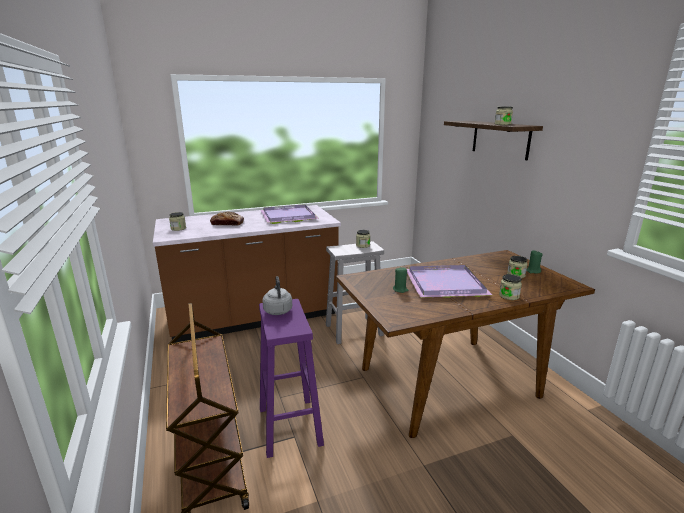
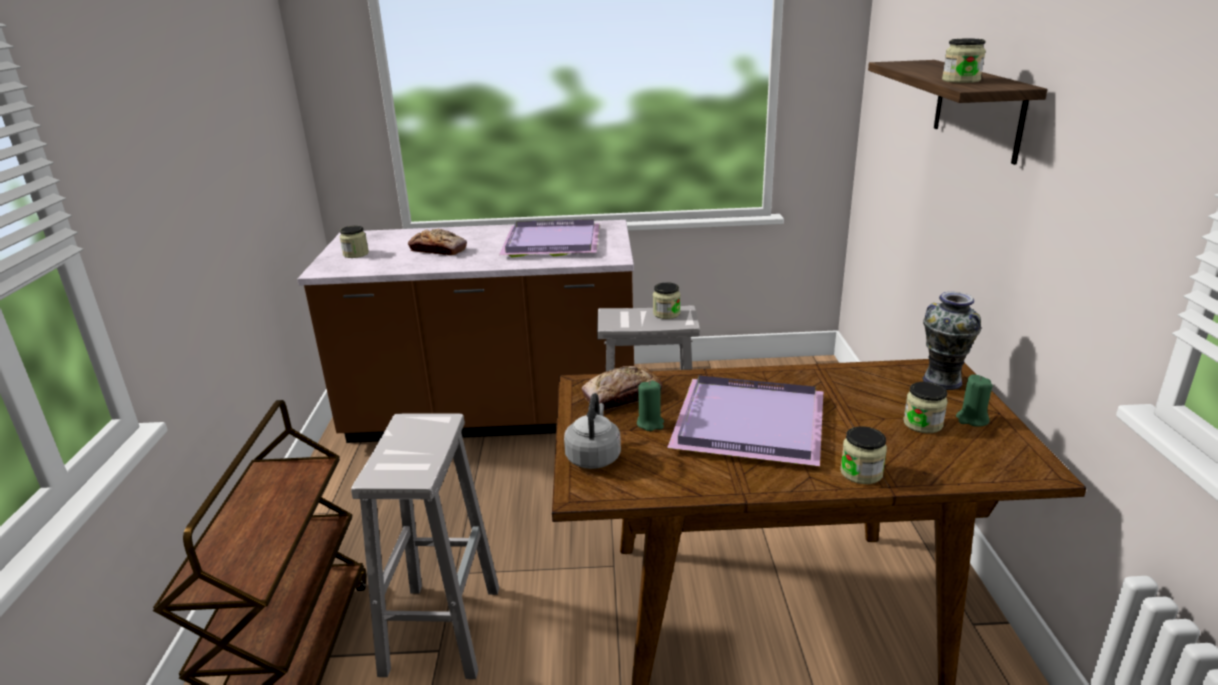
camera: 20 degrees right, 5 degrees up
(278, 310) = (412, 432): grey kettle -> grey kettle (594, 456)
(289, 425) = (442, 628): purple stool -> white stool
(376, 280) = (622, 396): none -> bread
(508, 259) = (942, 381): none -> vase

